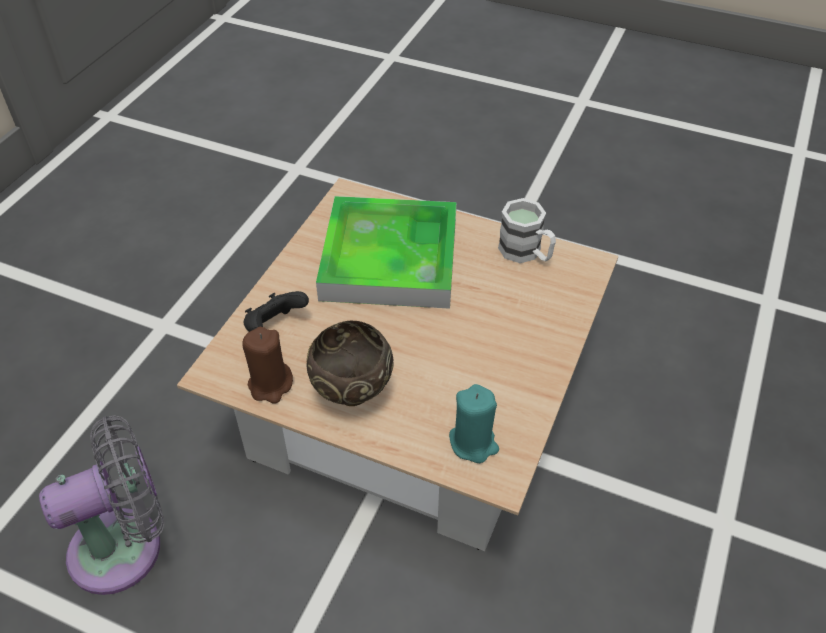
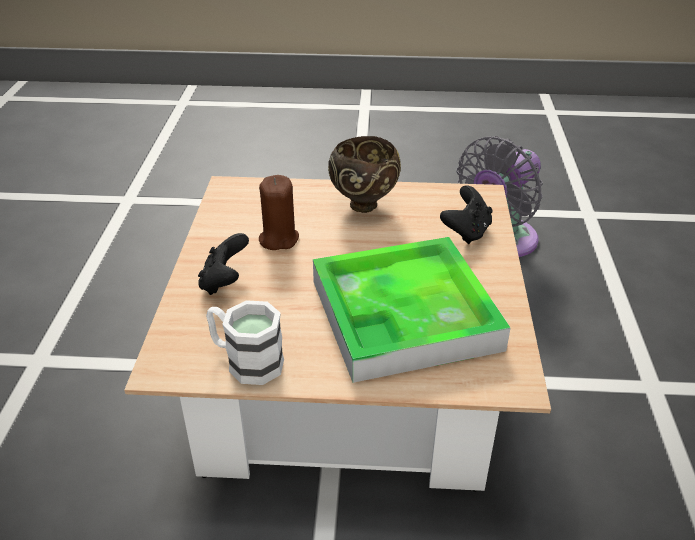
camera: 160 degrees right, 10 degrees down
(270, 385) = (432, 197): brown candle -> brown candle (278, 239)
(473, 443) = (254, 199): turquoise candle -> none
(530, 329) = (224, 282): none -> black game controller

